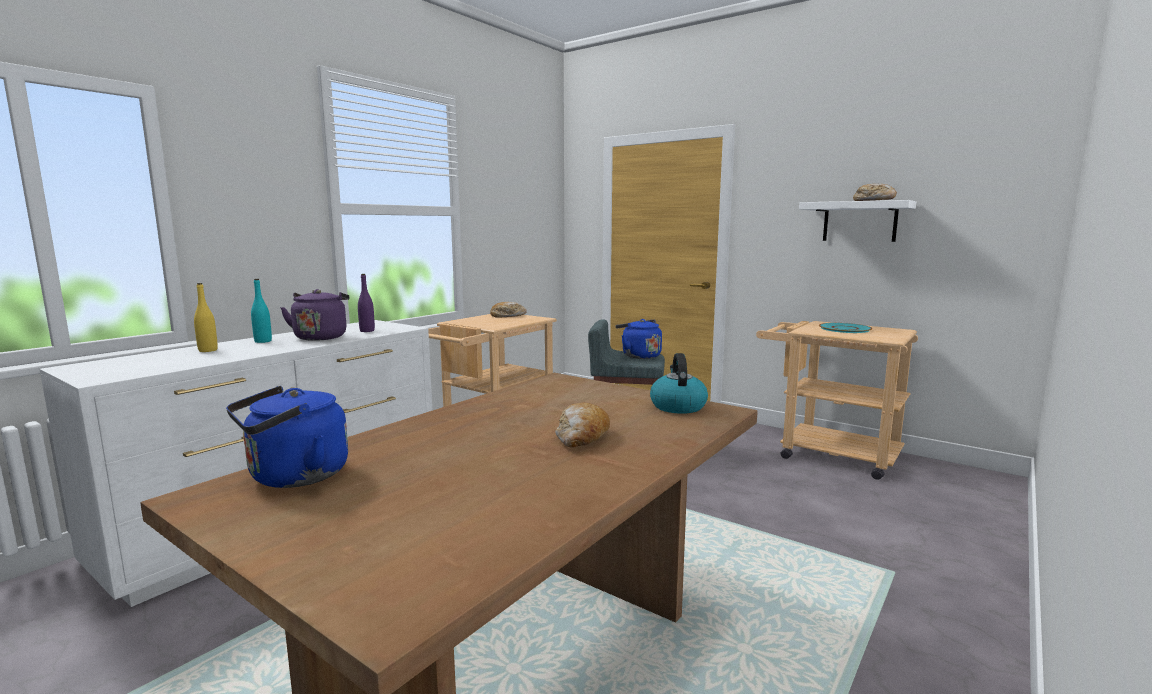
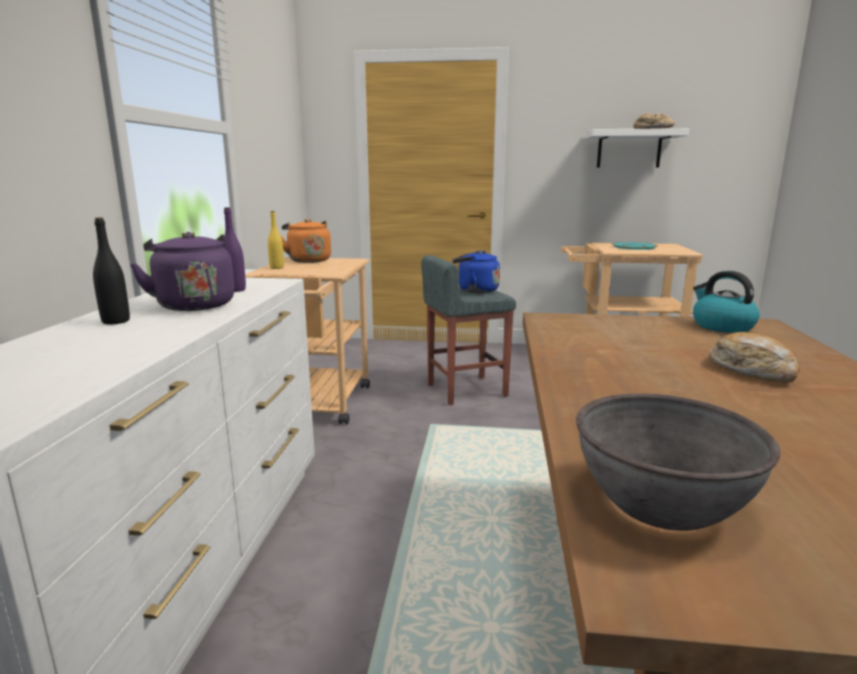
camera: 30 degrees left, 5 degrees up
(208, 350) = (57, 347): yellow bottle -> yellow bottle (277, 268)
(263, 341) = (116, 321): turquoise bottle -> black bottle
(293, 477) = (661, 502): blue kettle -> grey bowl
(507, 316) = (308, 260): bread -> orange kettle

